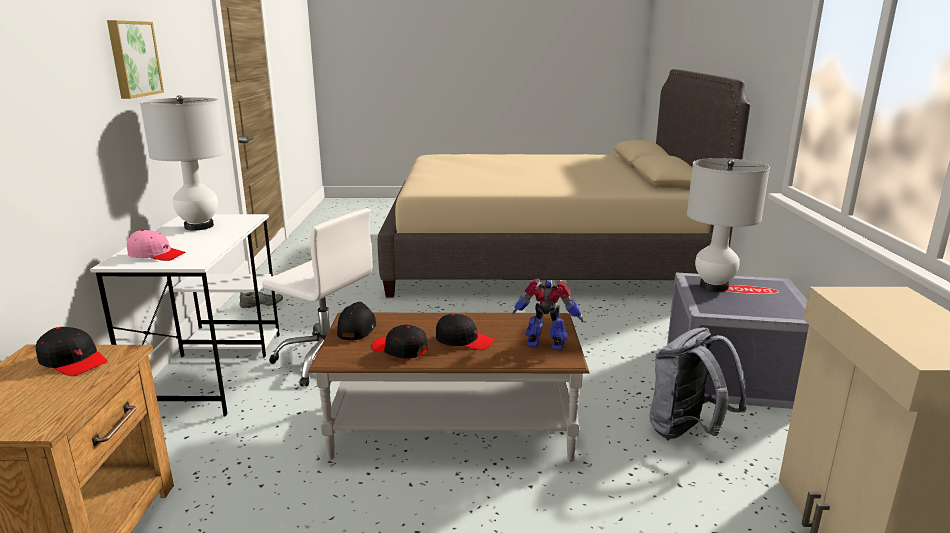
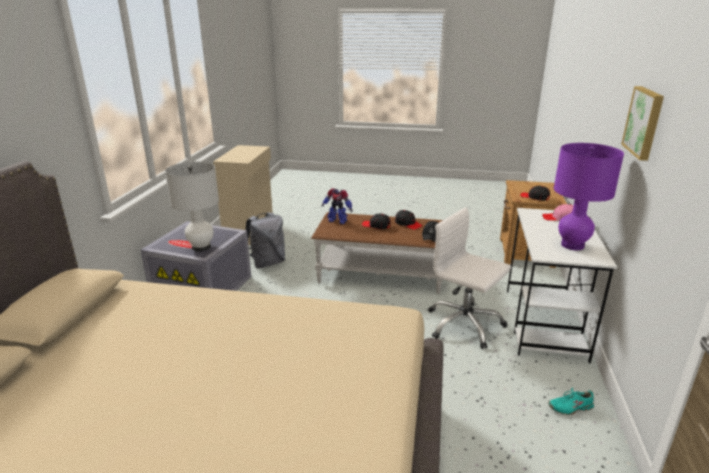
camera: 170 degrees left, 5 degrees up
(199, 226) = (572, 245): white table lamp -> purple table lamp
(261, 304) = (570, 407): grey shoe -> turquoise shoe

